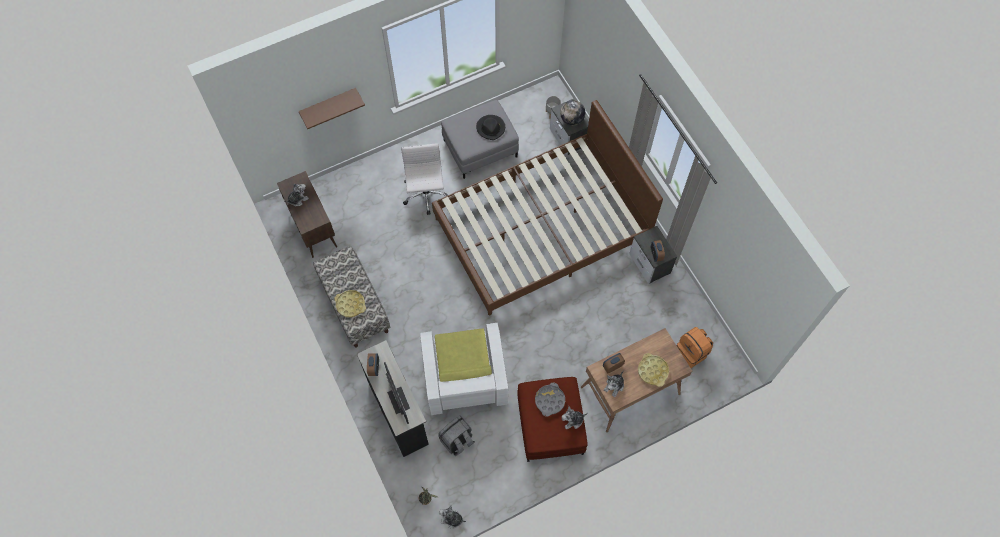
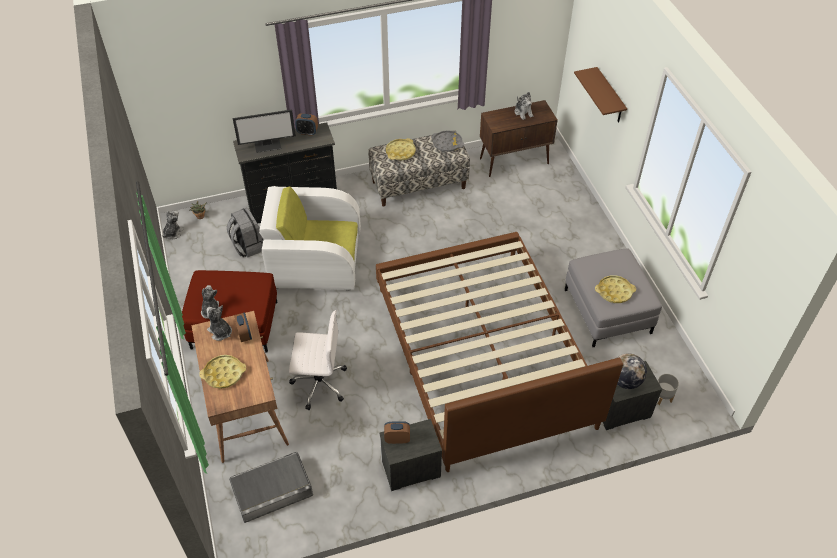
camera: 100 degrees right, 15 degrees down
(426, 196) = (543, 253): white office chair -> white office chair (319, 383)
(491, 128) = (614, 291): black hat -> yellow tray
(549, 400) = (241, 294): grey tray -> grey tray (447, 143)
(692, 352) = (272, 490): orange backpack -> grey storage box

